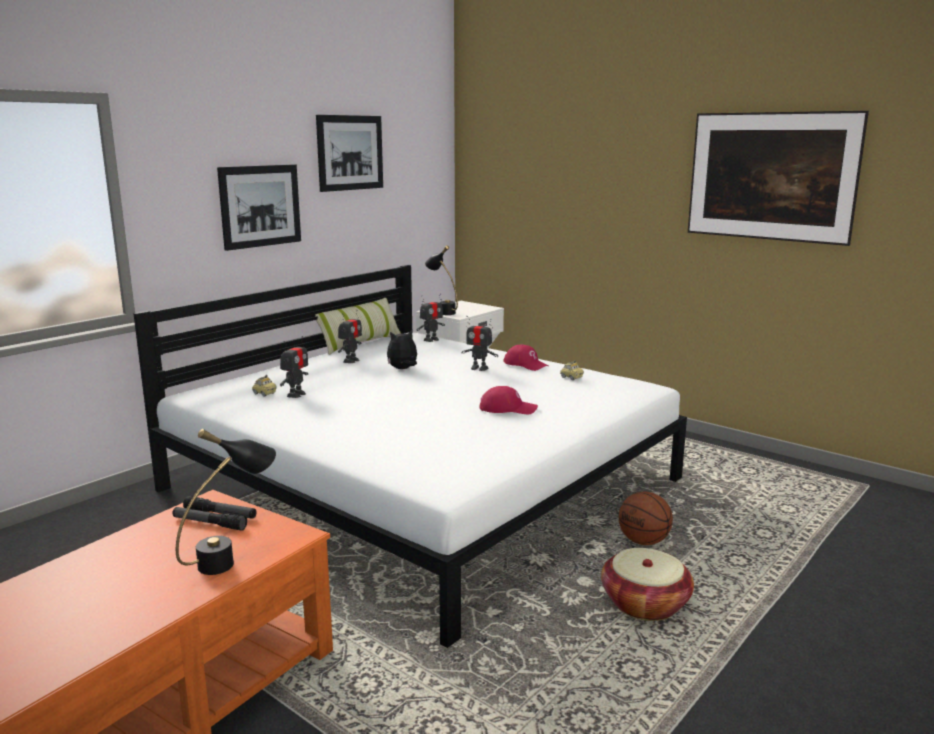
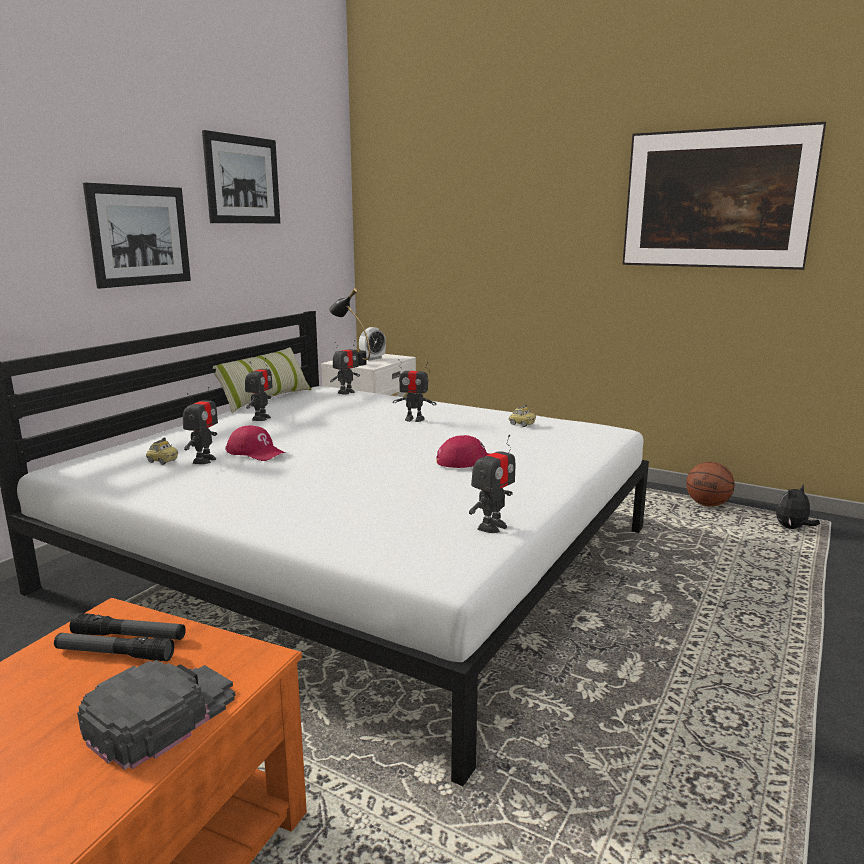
camera: 10 degrees left, 0 degrees up
(232, 559) = (160, 715): black table lamp -> black cap
(403, 369) = (326, 424): plush toy -> plush toy (792, 528)
(463, 308) = (372, 358): none -> alarm clock
(498, 460) = (492, 526): none -> toy robot
(526, 364) = (464, 413): red cap -> red cap (256, 452)
(644, 541) = (639, 607): basketball -> basketball (708, 504)
(645, 604) = (678, 689): basket -> none

